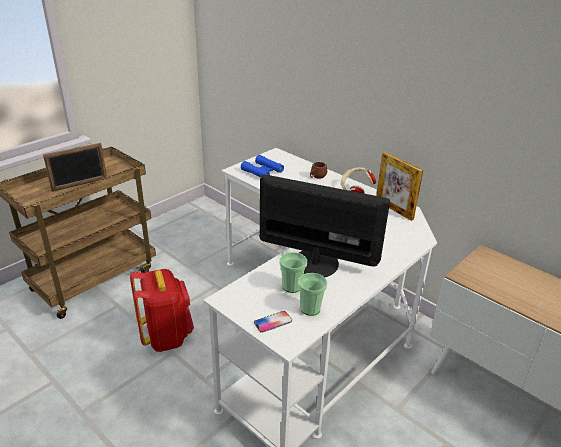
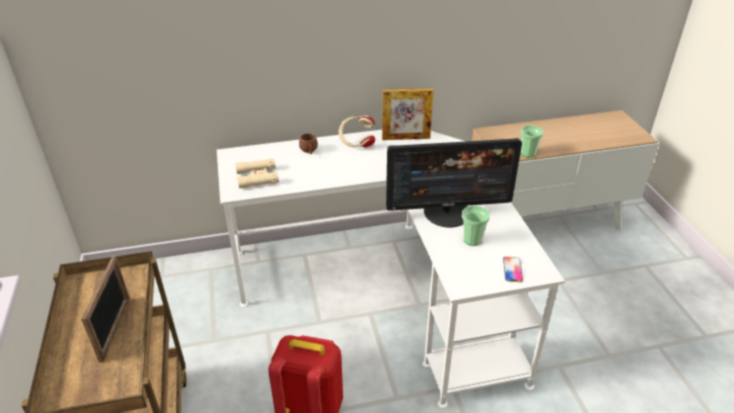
camera: 55 degrees left, 5 degrees up
(262, 171) = (257, 177): blue binoculars -> beige binoculars
(310, 309) = (509, 242): cup -> cup (528, 153)
(315, 262) = (447, 212): monitor -> monitor turned 150 degrees counterclockwise

